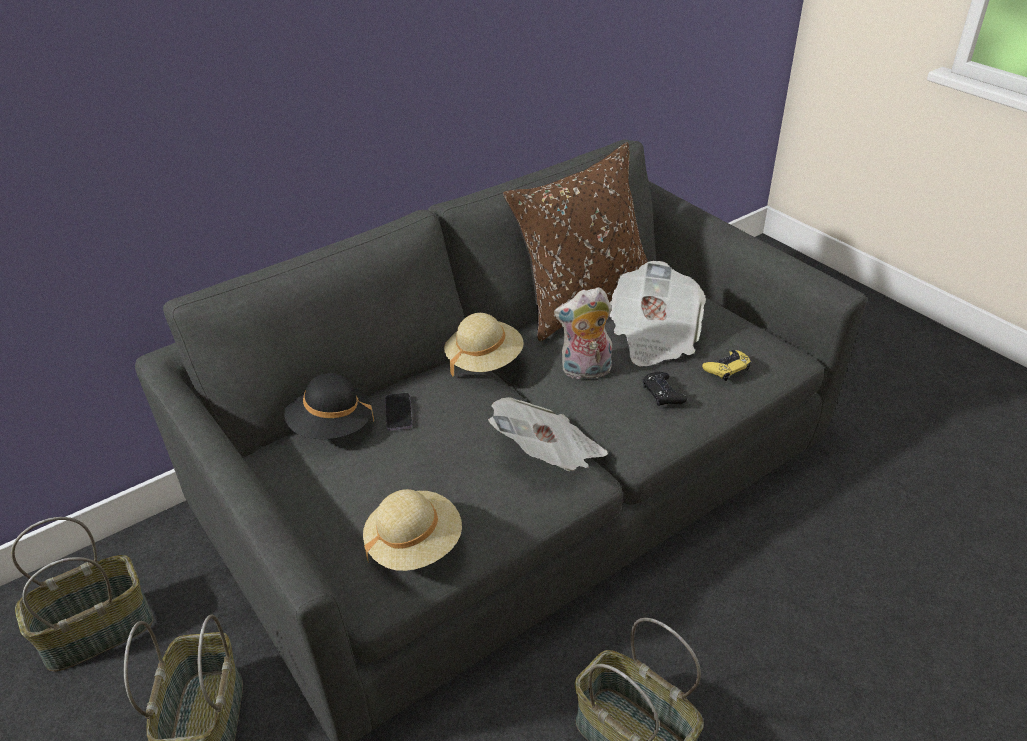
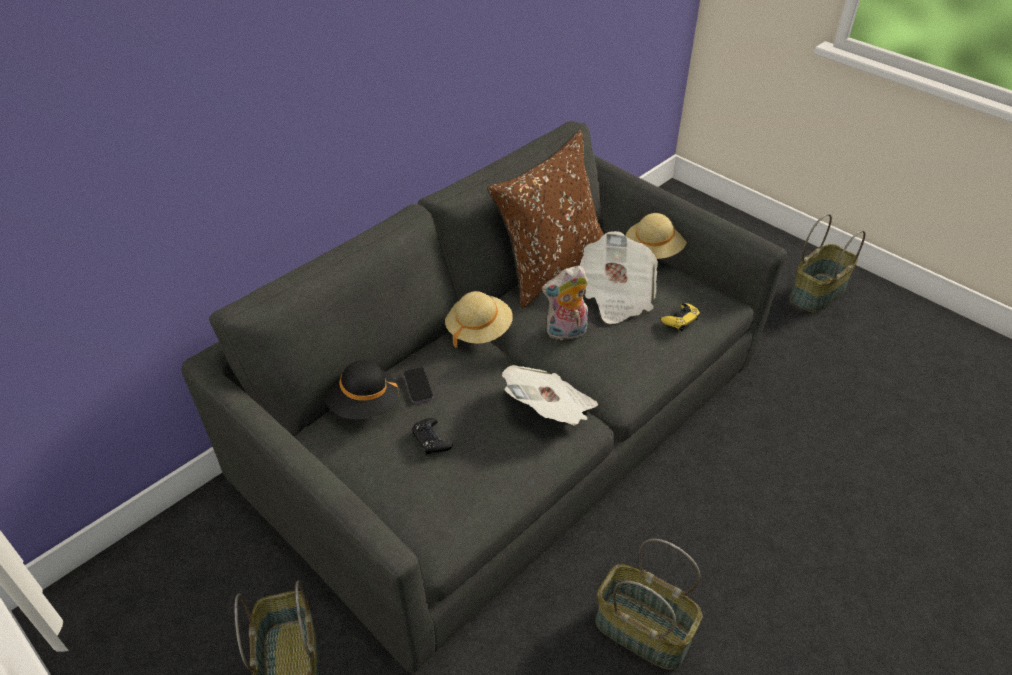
camera: 10 degrees left, 5 degrees up
(98, 630) = (173, 599): basket -> basket (817, 292)
(414, 545) = (460, 502): beige hat -> beige hat (654, 250)
(663, 393) = (633, 346): black game controller -> black game controller (431, 440)

